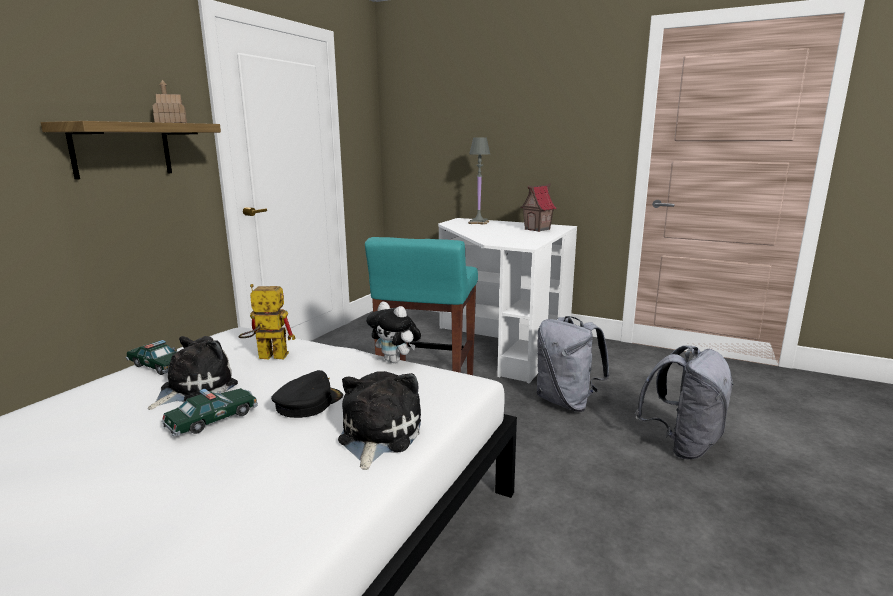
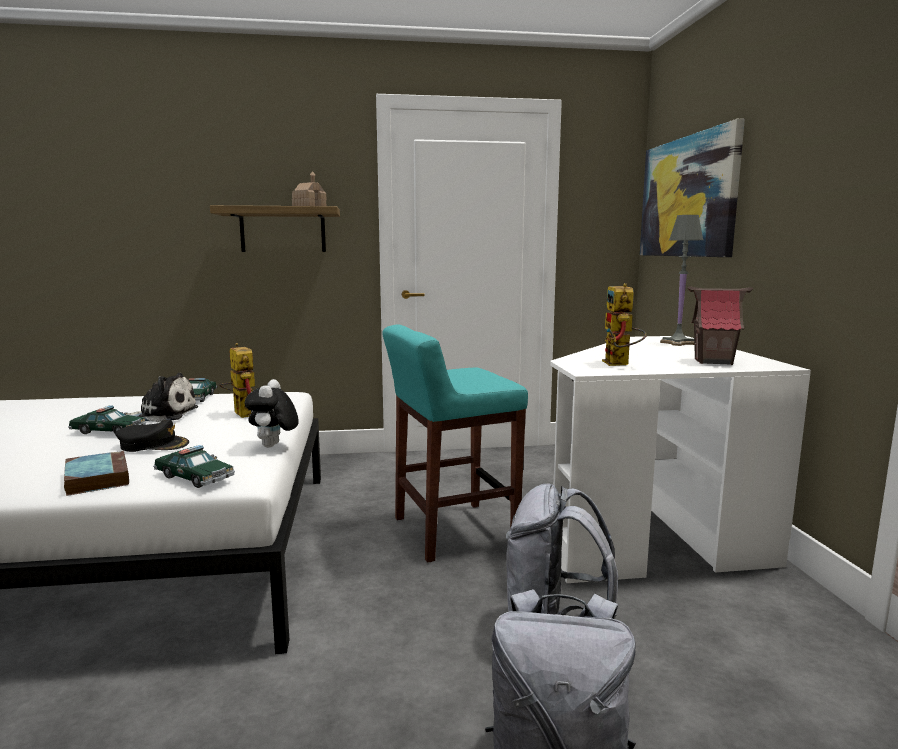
camera: 55 degrees right, 5 degrees down
(377, 435) = (96, 478): plush toy -> book
(439, 395) = (194, 477): none -> toy car
(441, 122) = (687, 197): none -> picture
(518, 239) = (620, 364): none -> toy robot

